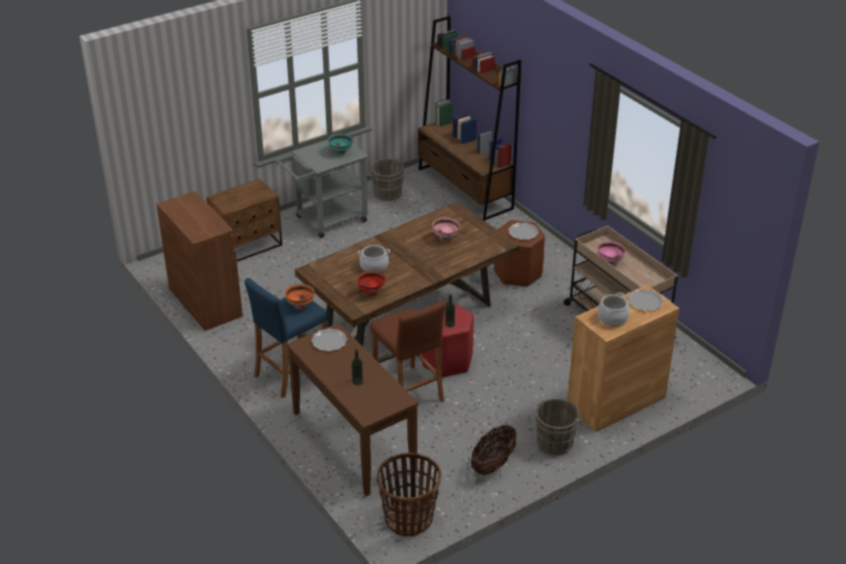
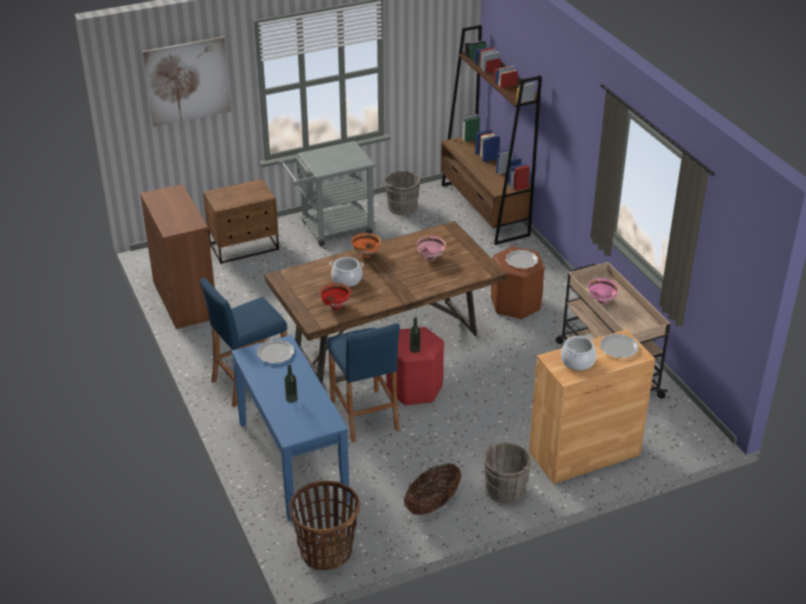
camera: 10 degrees right, 0 degrees up
(187, 92) = (187, 81): none -> picture
(300, 305) = (259, 312): orange bowl -> orange bowl (366, 254)
(341, 152) = (348, 158): turquoise bowl -> none
(353, 441) = (292, 462): brown console table -> blue console table
(407, 391) = (364, 415): brown stool -> blue stool

